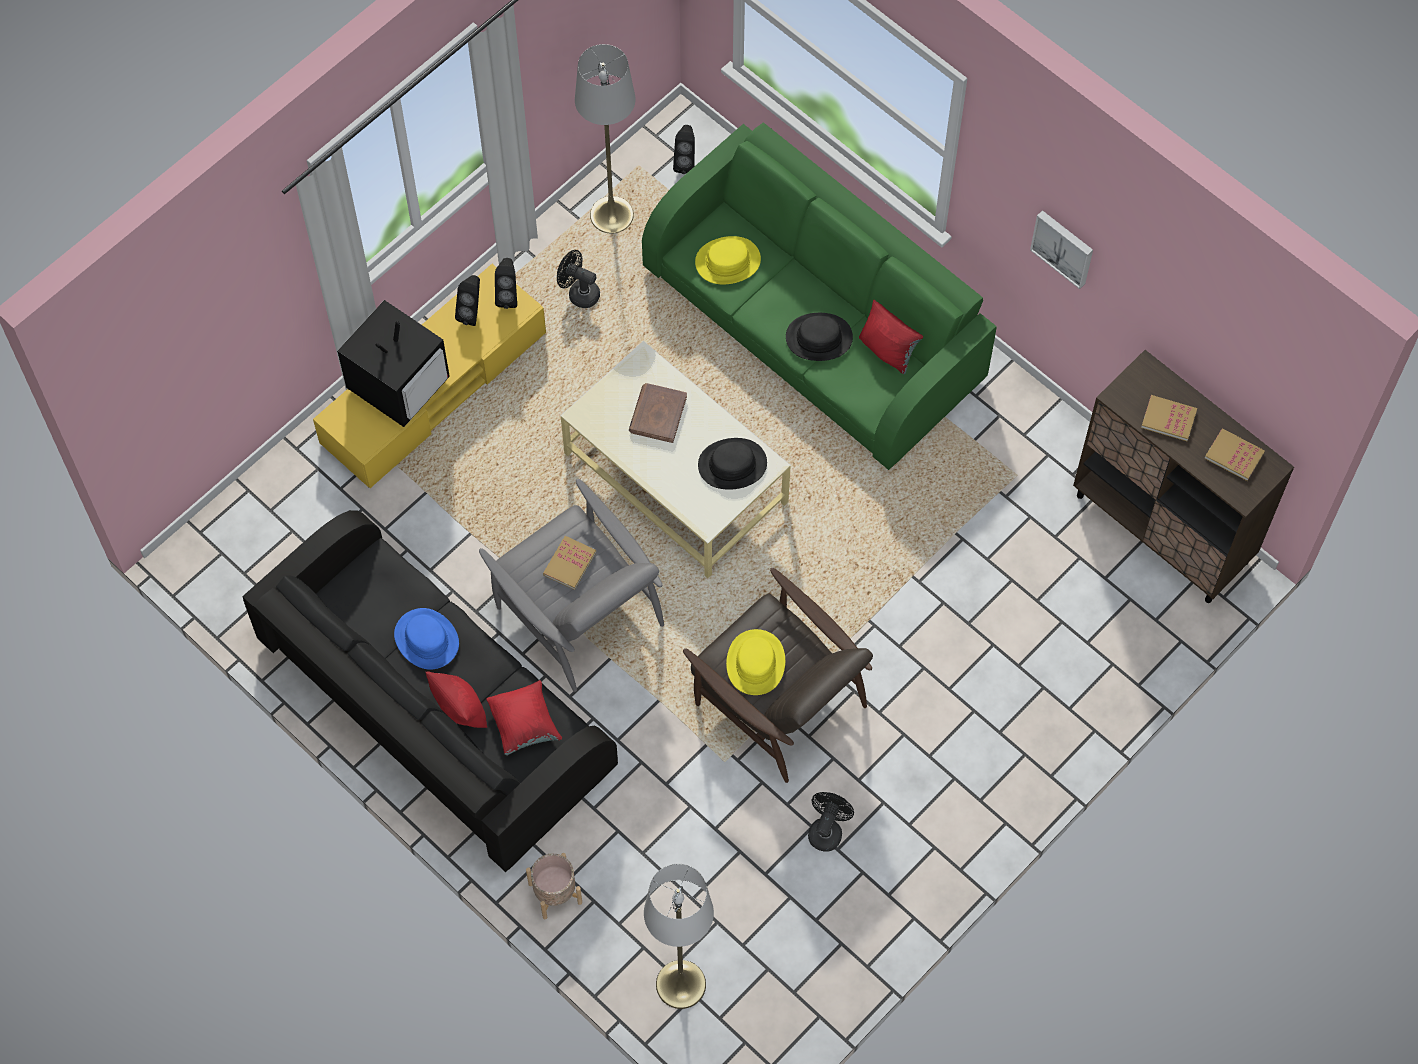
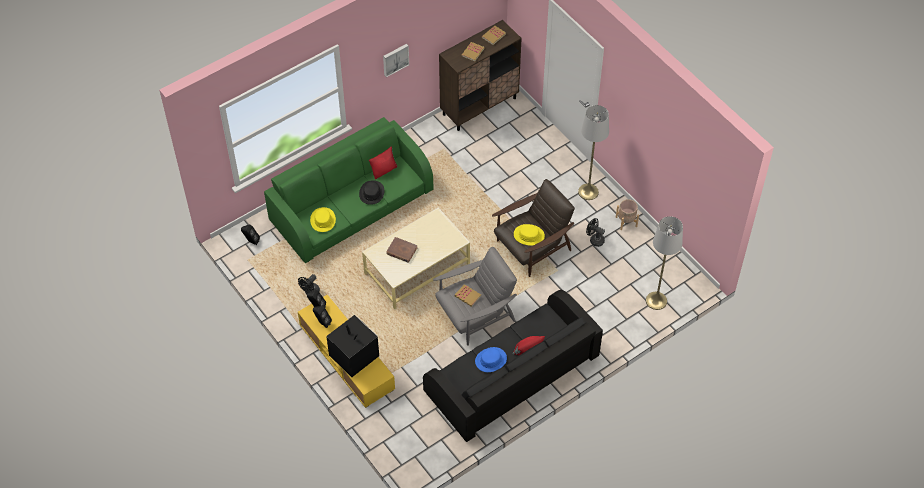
camera: 80 degrees left, 10 degrees down
(524, 725) = (539, 328): red pillow -> none
(555, 893) = (609, 340): beige planter -> beige planter (626, 221)
(611, 215) = (271, 274): grey floor lamp -> grey floor lamp (588, 192)
(732, 465) = (433, 227): black hat -> none

